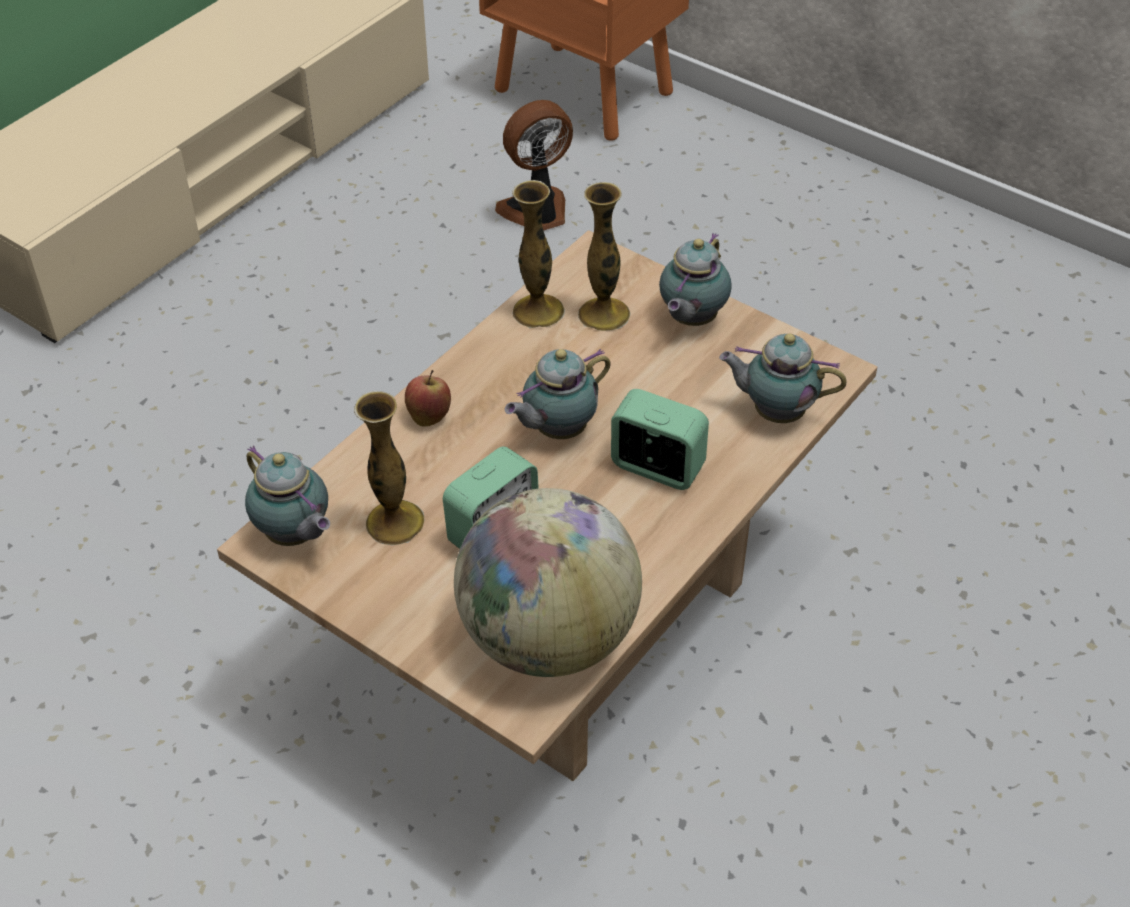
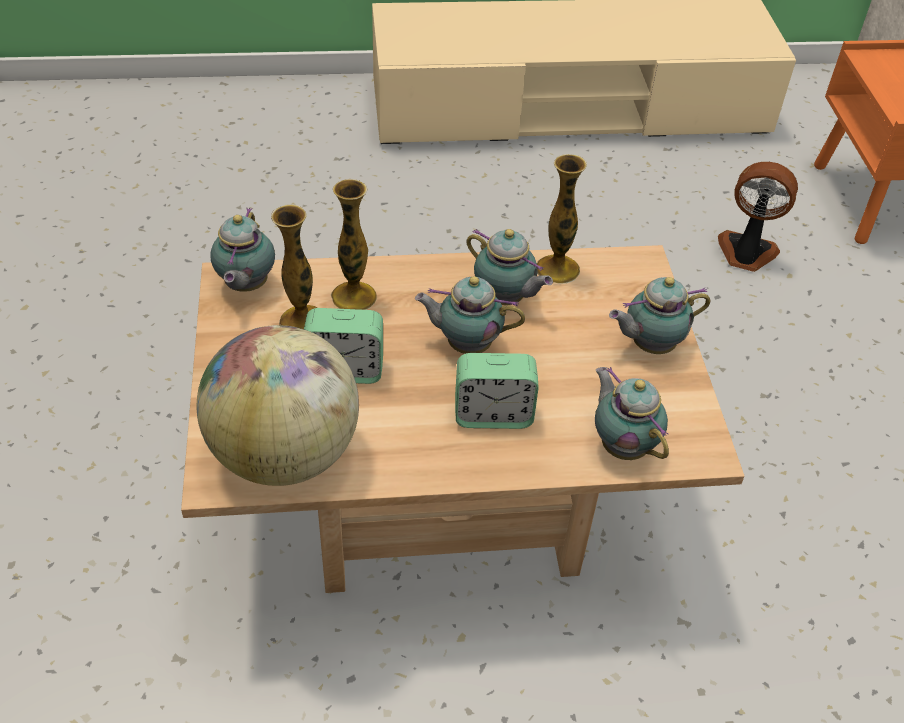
camera: 45 degrees right, 0 degrees up
(429, 416) = (406, 279): apple -> none
(534, 369) = (505, 299): none -> teapot
(604, 314) = (596, 300): vase -> vase (354, 296)
(657, 467) = (493, 414): alarm clock -> alarm clock turned 105 degrees clockwise

